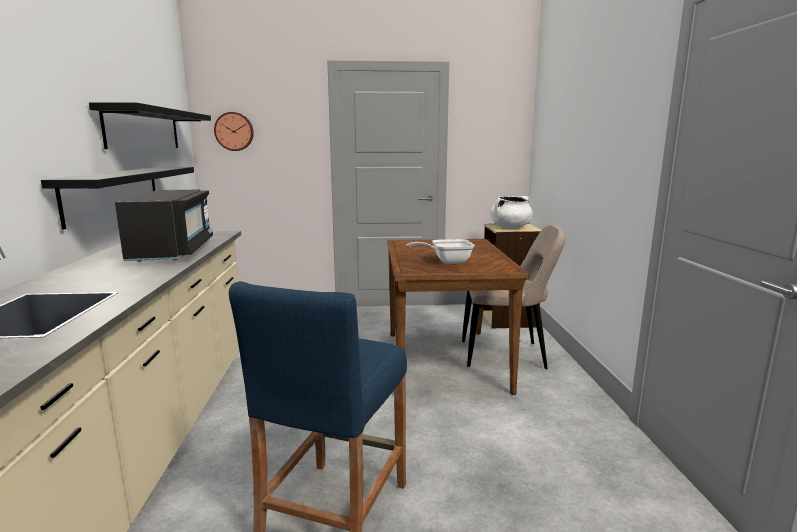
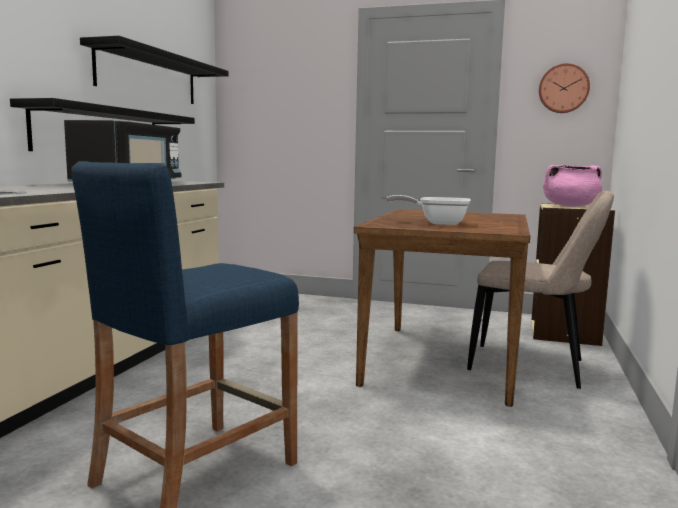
camera: 20 degrees right, 5 degrees down
(234, 131) = (257, 91): wall clock -> wall clock (563, 88)
(510, 227) = (570, 206): white cooking pot -> pink cooking pot

